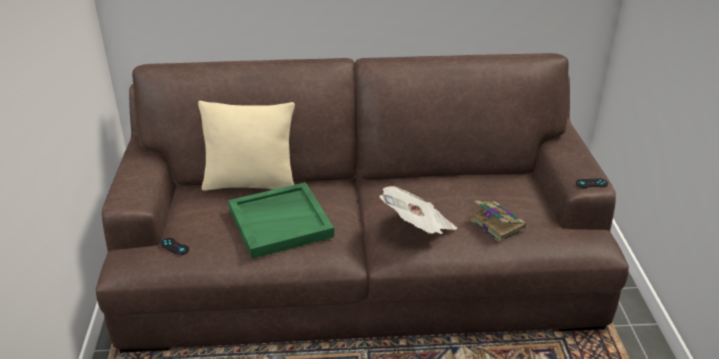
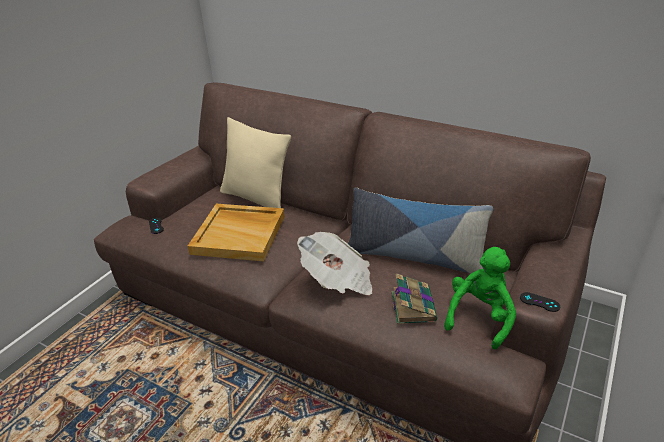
camera: 35 degrees right, 0 degrees up
(281, 222) = (240, 234): green tray -> beige tray
(455, 186) = (414, 256): none -> pillow
(548, 214) = (480, 317): none -> green plush toy

